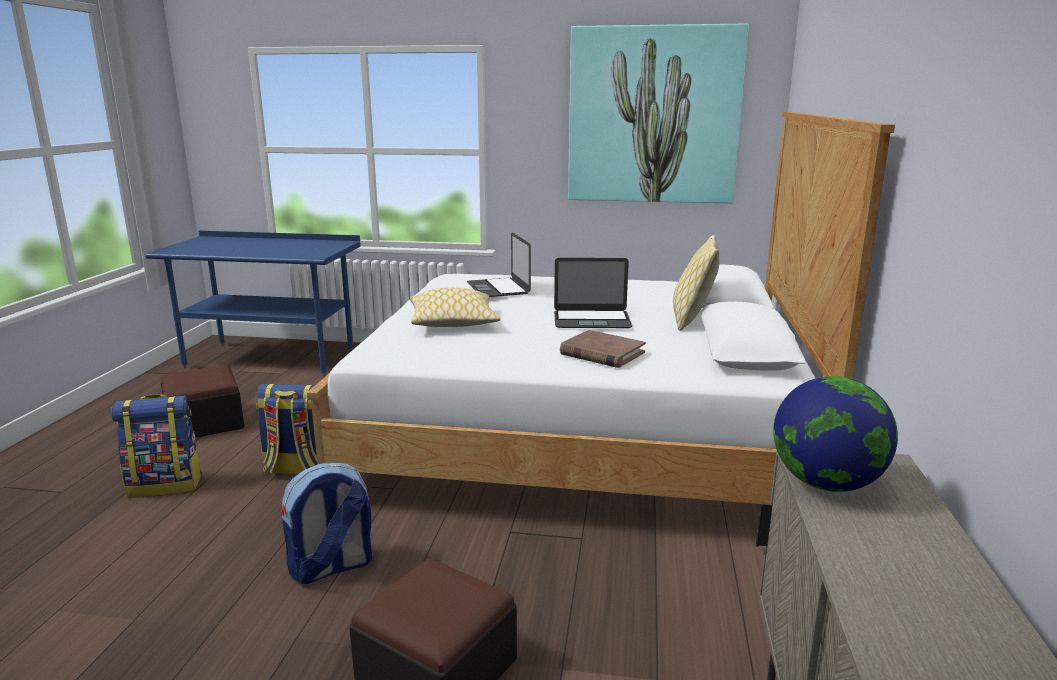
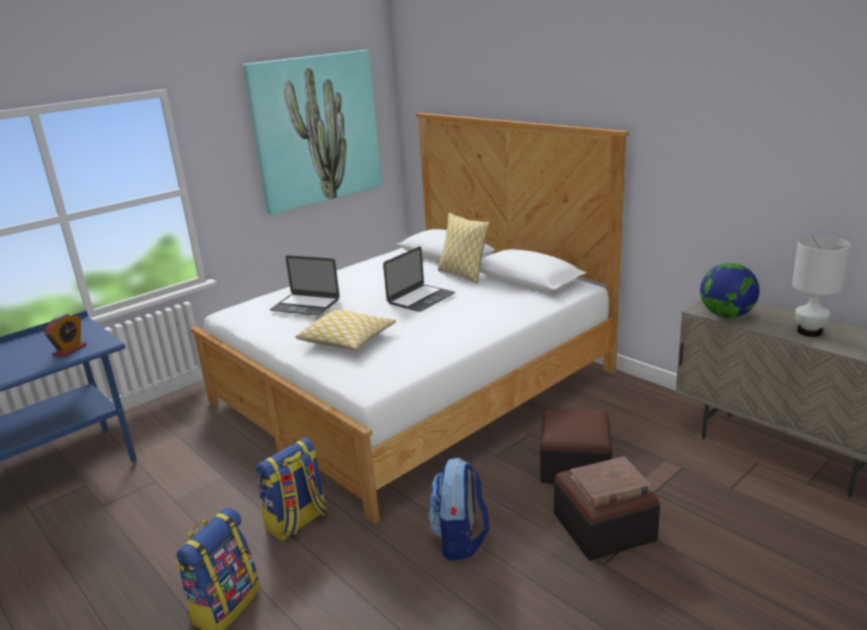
camera: 50 degrees left, 5 degrees up
(205, 422) = (123, 557): ottoman -> ottoman (575, 465)
(297, 252) = (70, 350): none -> alarm clock
(602, 353) = (482, 314): brown book -> brown book (609, 485)
(903, 583) = (809, 331): none -> white table lamp

